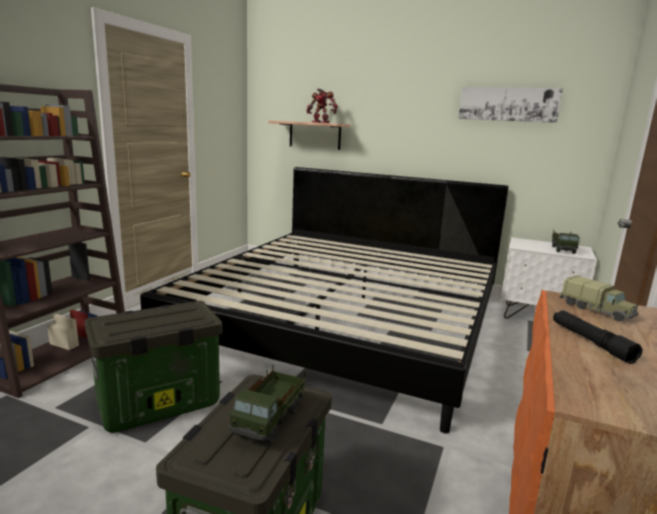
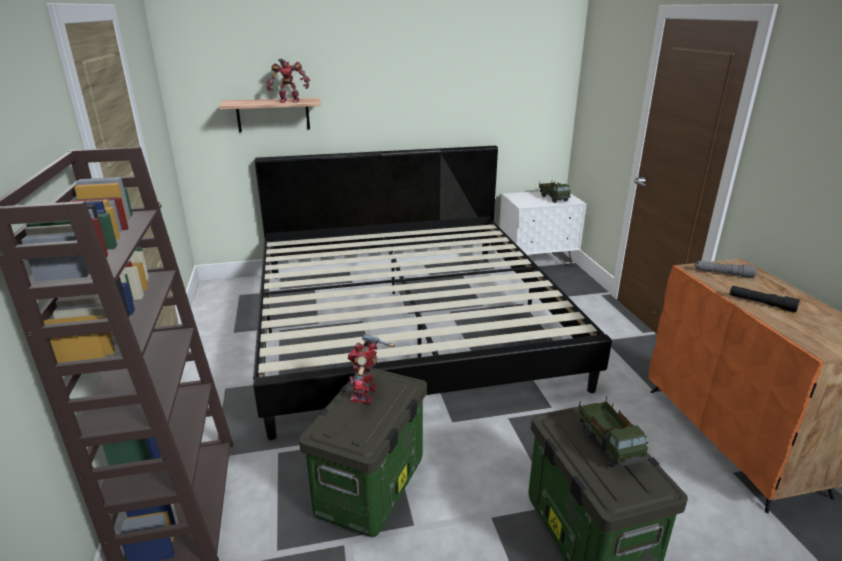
camera: 35 degrees left, 10 degrees up
(168, 312) = (366, 394): none -> toy robot
(508, 104) = (487, 64): picture -> none
(597, 310) = (723, 274): toy truck -> grey flashlight

